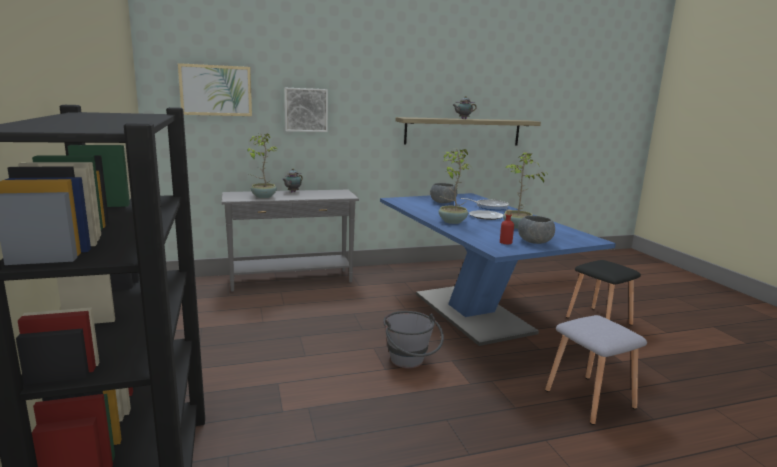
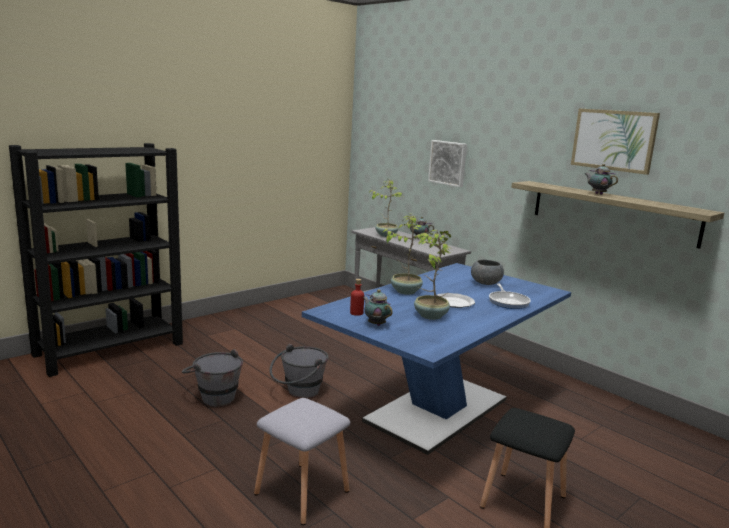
camera: 65 degrees right, 0 degrees up
(216, 90) = (390, 139): picture -> picture (613, 140)
(386, 417) = (213, 396): none -> grey bucket
(535, 242) = (376, 324): grey bowl -> teapot

